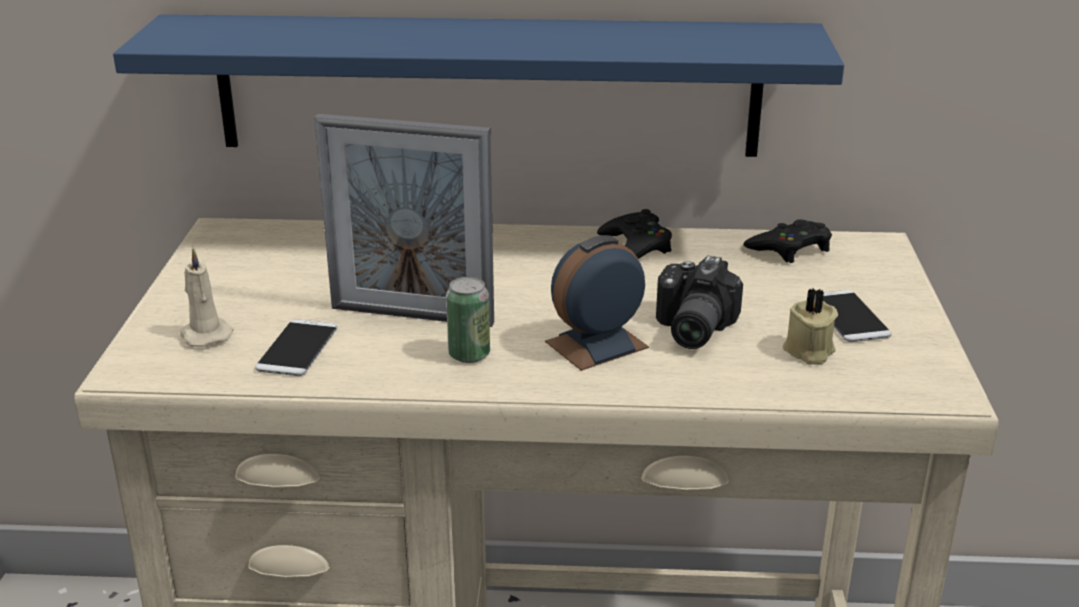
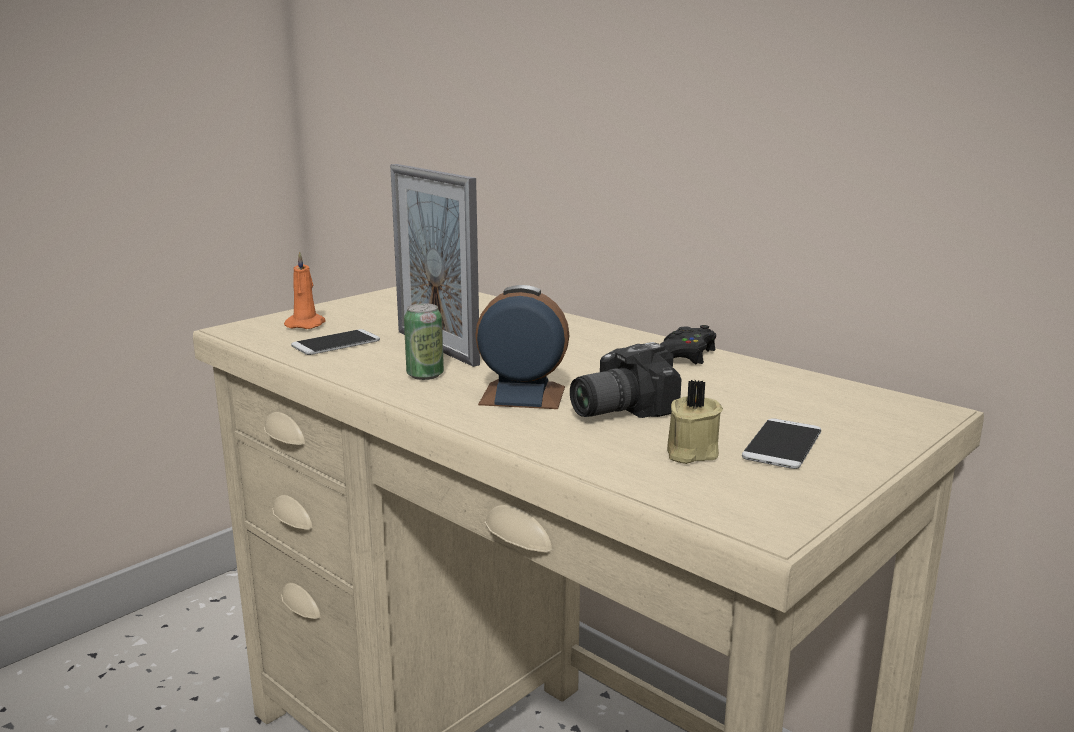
camera: 40 degrees right, 10 degrees down
(205, 334) = (306, 324): beige candle -> orange candle
(488, 86) = (612, 196): blue shelf -> none
(790, 248) = (823, 390): black game controller -> none

